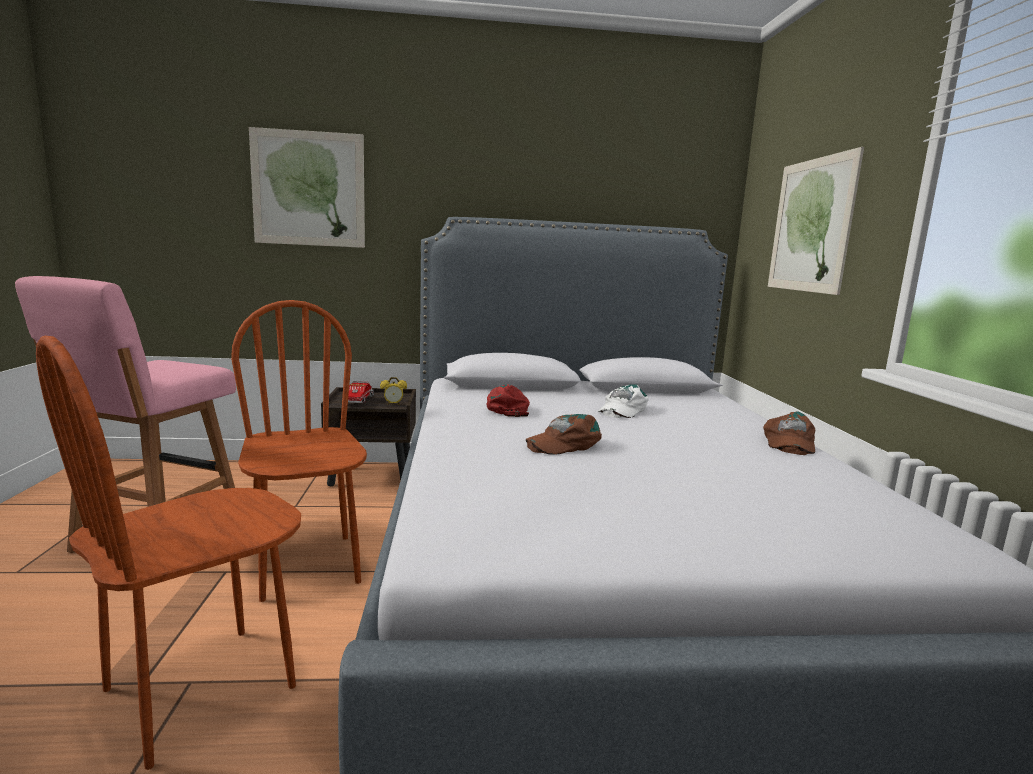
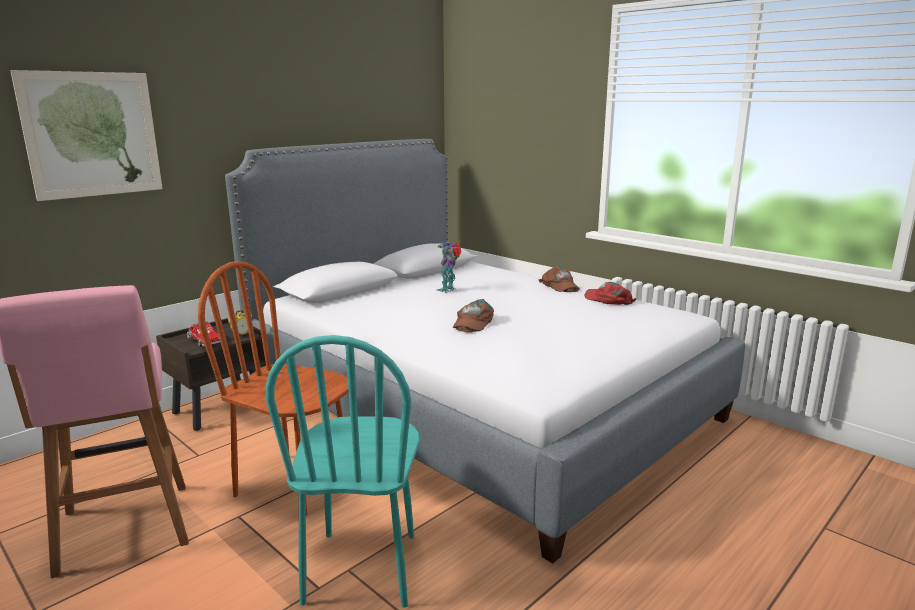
camera: 40 degrees left, 5 degrees up
(201, 689) = (362, 568): brown chair -> turquoise chair
(507, 408) = (385, 310): red cap -> red cap (608, 299)
(622, 409) = (448, 290): white cap -> toy robot
(811, 225) = (521, 139): picture -> none

